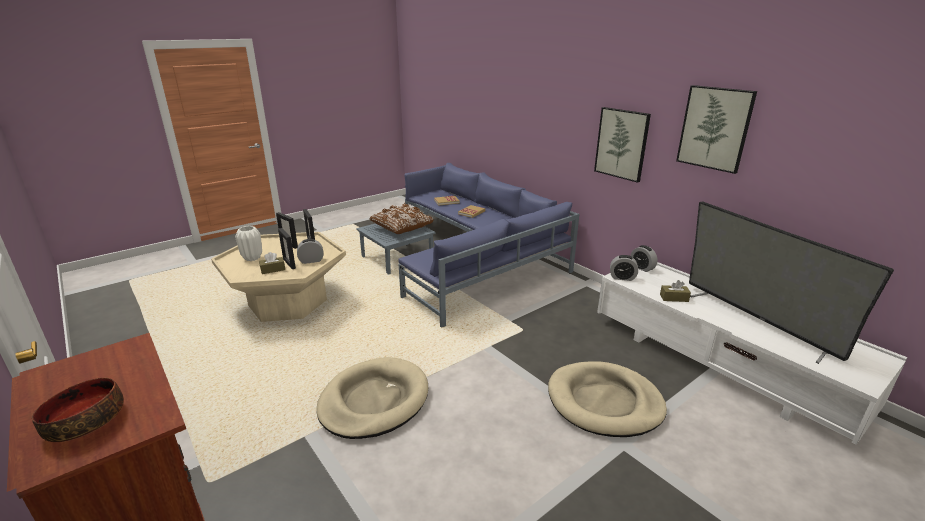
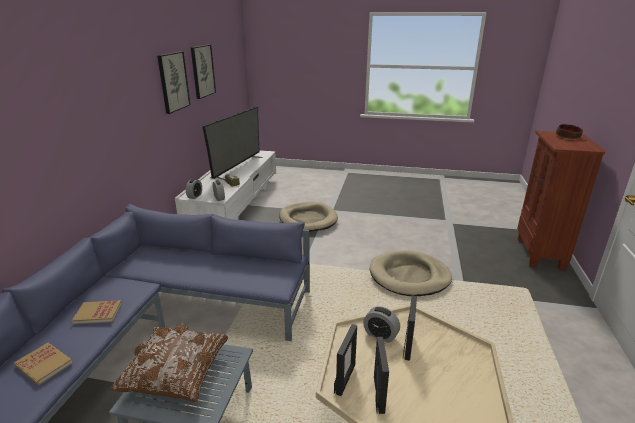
camera: 130 degrees left, 0 degrees up
(252, 258) = (448, 392): white vase -> none
(273, 269) = (433, 346): brown tissue box -> none
(622, 144) = (135, 122): picture -> picture (202, 71)

